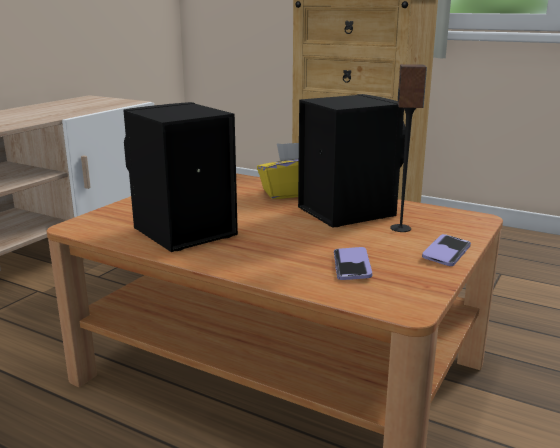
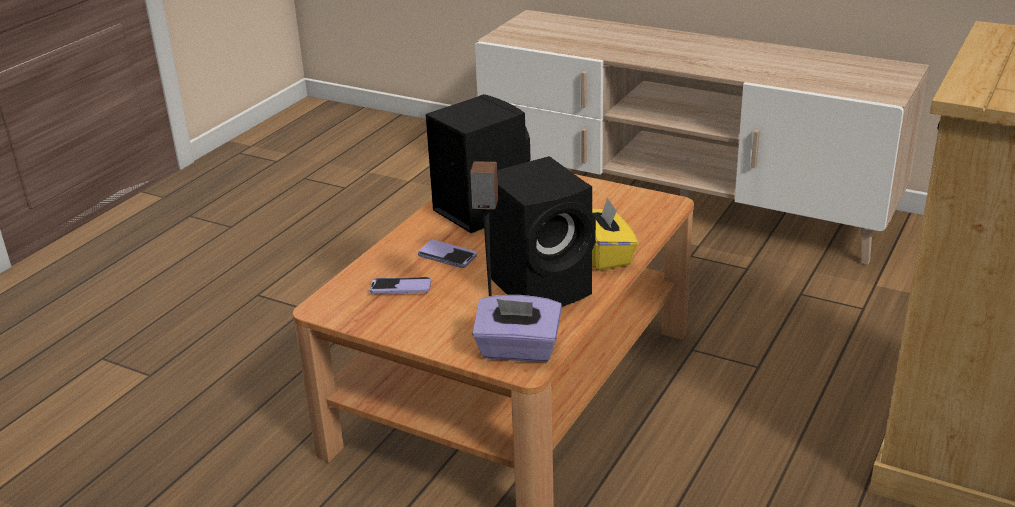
camera: 90 degrees right, 10 degrees up
(446, 252) = (426, 337): phone -> phone (447, 256)
(452, 220) = (518, 350): none -> purple tissue box

